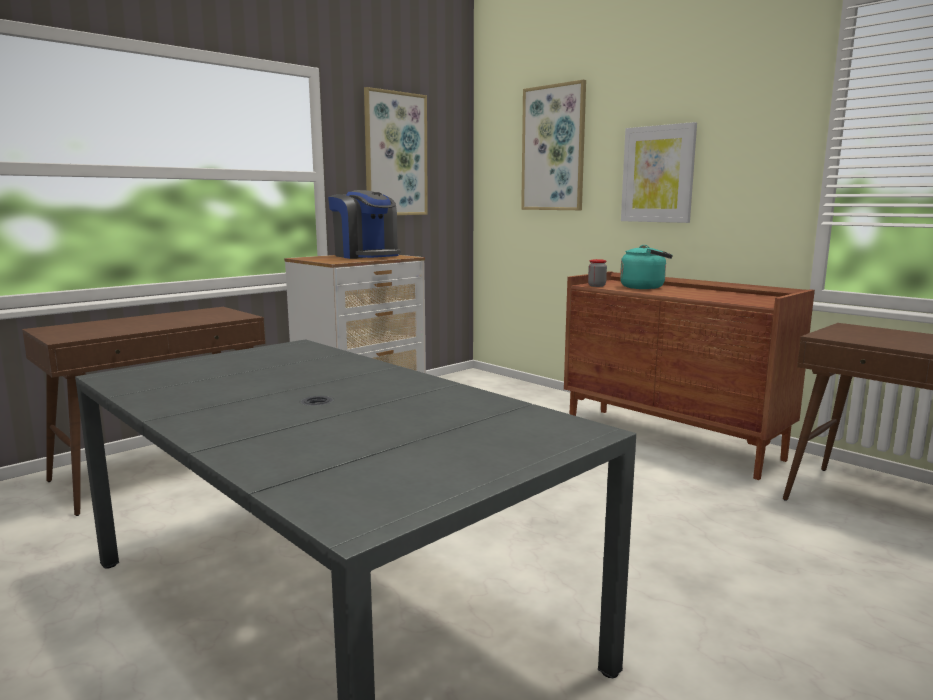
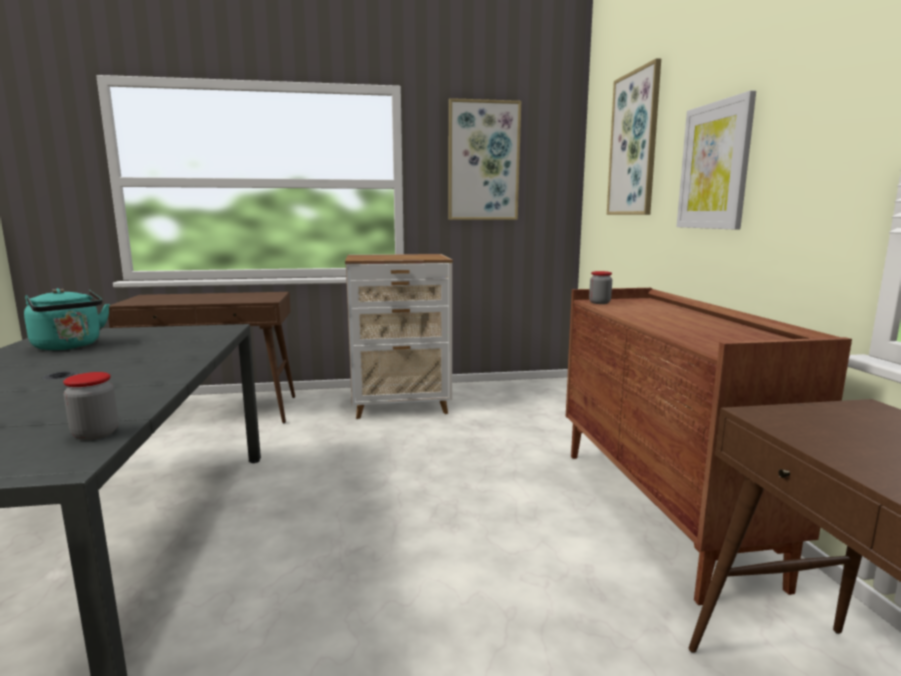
camera: 35 degrees right, 0 degrees up
(366, 256) = (412, 256): coffee machine -> none
(538, 417) = (95, 434): none -> jar
(645, 287) = (650, 310): turquoise kettle -> turquoise kettle (69, 346)

